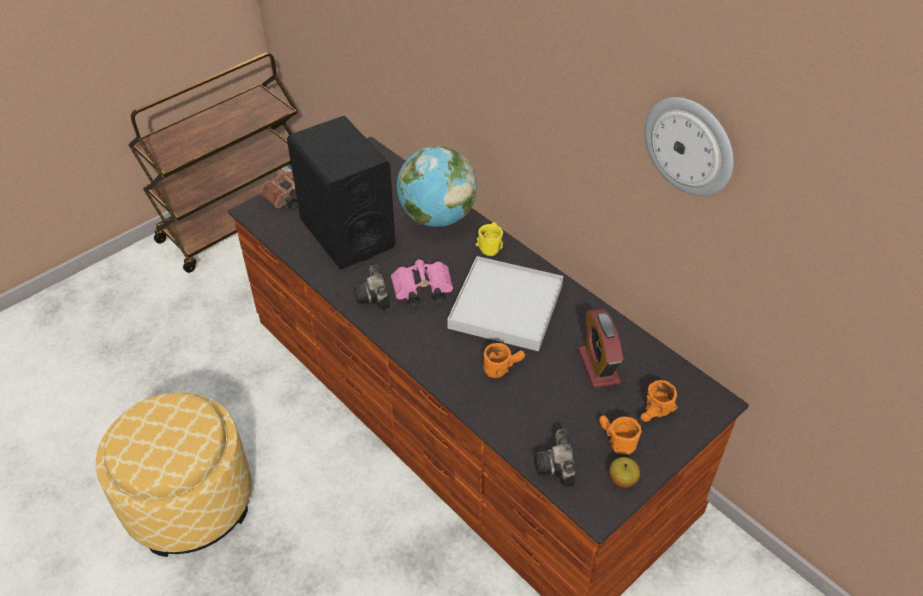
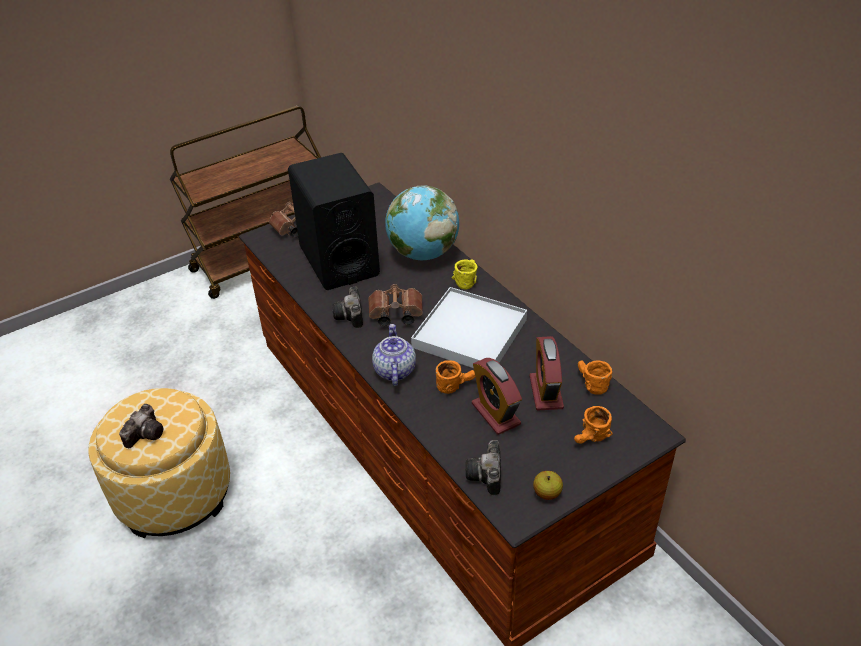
camera: 10 degrees right, 5 degrees down
(163, 448) = (146, 433): none -> camera
(421, 292) = (394, 315): pink binoculars -> brown binoculars
(434, 356) = (394, 370): none -> teapot
(552, 396) = (495, 414): none -> alarm clock
(614, 441) = (547, 458): orange mug -> orange mug (590, 384)
(690, 146) = (629, 179): wall clock -> none

